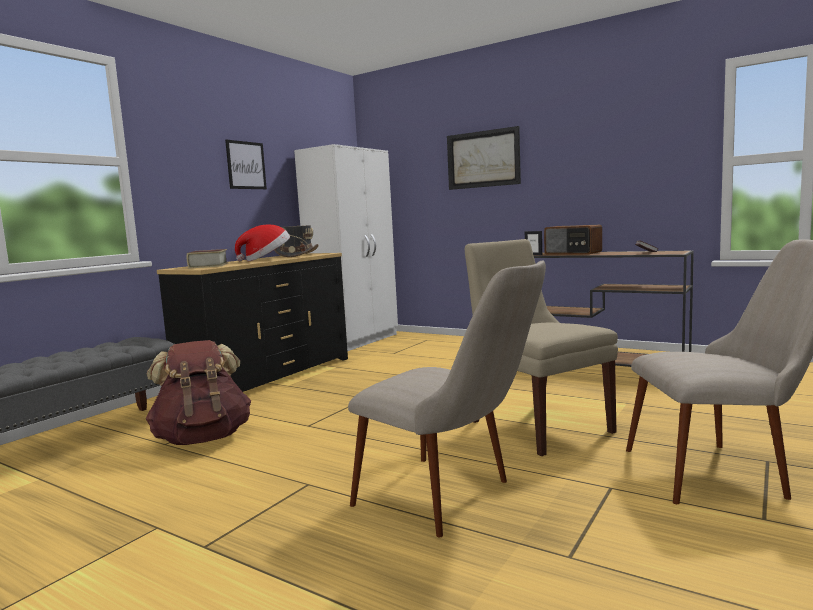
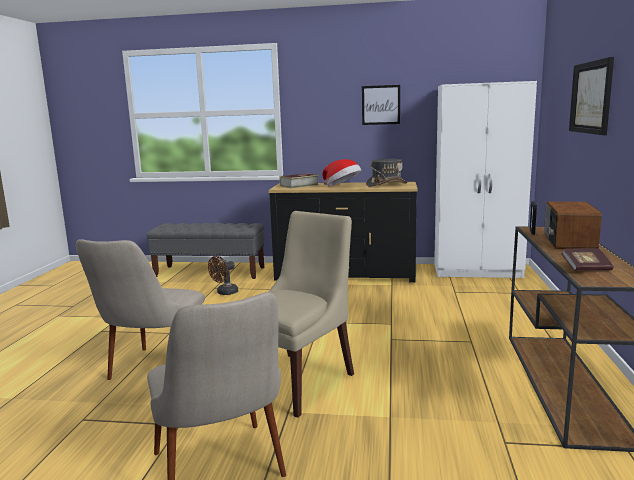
camera: 65 degrees right, 5 degrees up
(203, 438) = (225, 293): brown backpack -> brown fan

